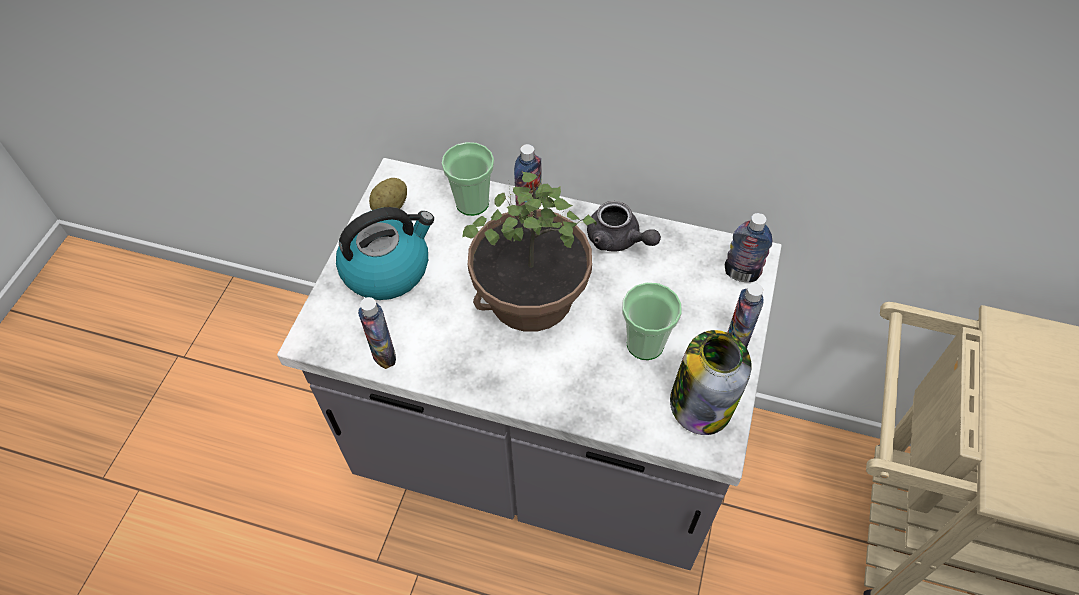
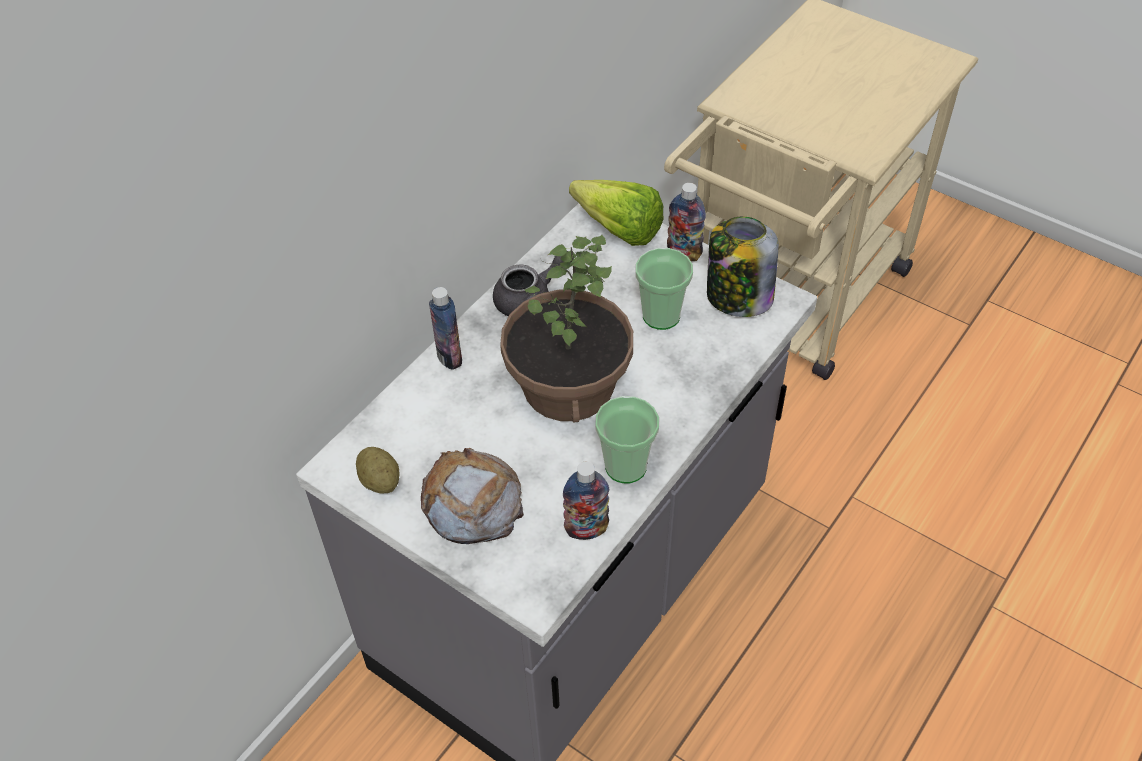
camera: 70 degrees left, 5 degrees down
(387, 269) = (471, 502): kettle -> bread
(472, 203) = (417, 404): cup -> cup (626, 466)
(741, 273) = (613, 226): bottle -> lettuce

